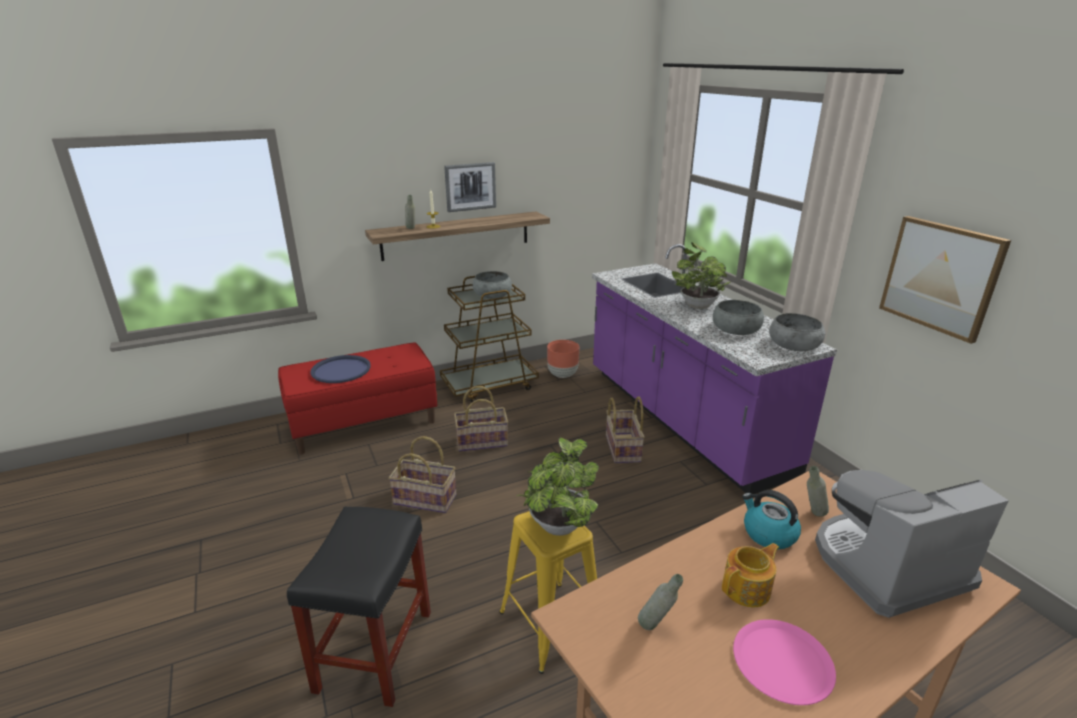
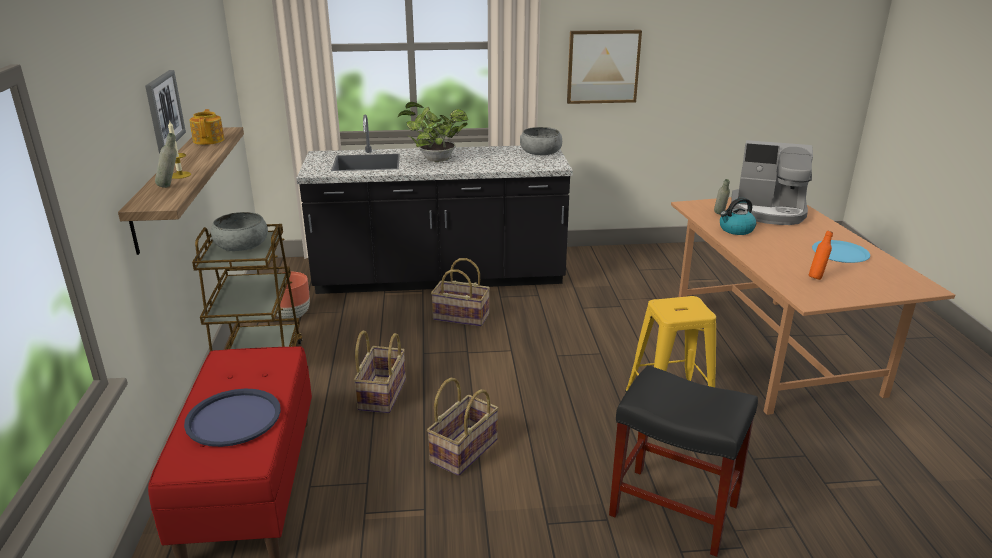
camera: 70 degrees left, 0 degrees up
(558, 528) = (685, 306): potted plant -> none
(656, 627) = (816, 277): grey bottle -> orange bottle
(682, 419) = (440, 278): purple counter -> black counter
(735, 329) = (497, 159): grey bowl -> none
(747, 589) = (784, 247): teapot -> teapot (209, 140)
(782, 662) = (840, 253): pink plate -> blue plate
(886, 566) = (768, 211): coffee machine -> coffee machine turned 75 degrees counterclockwise

